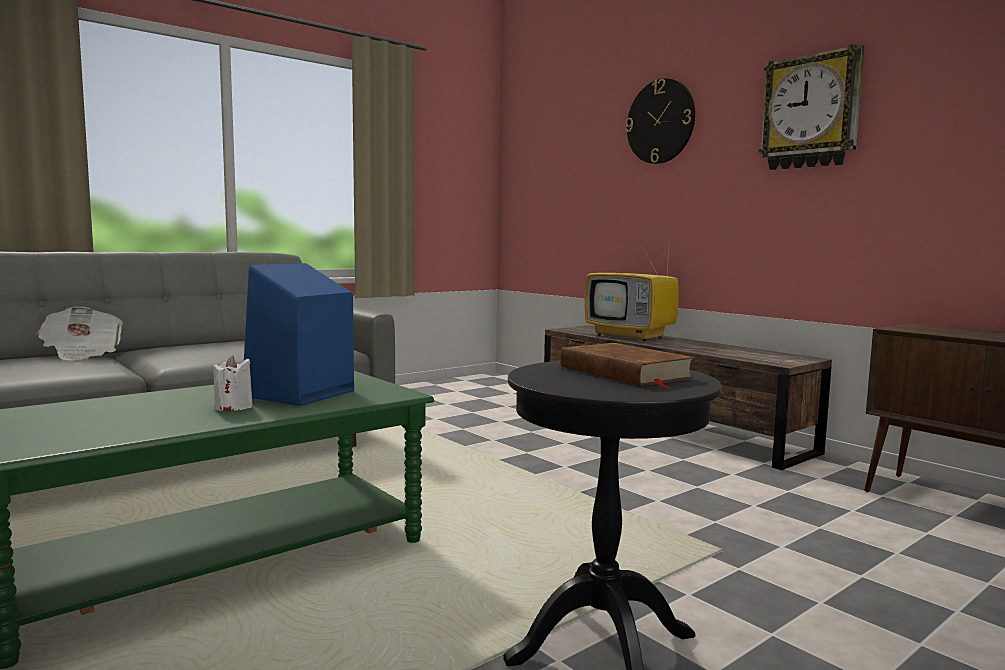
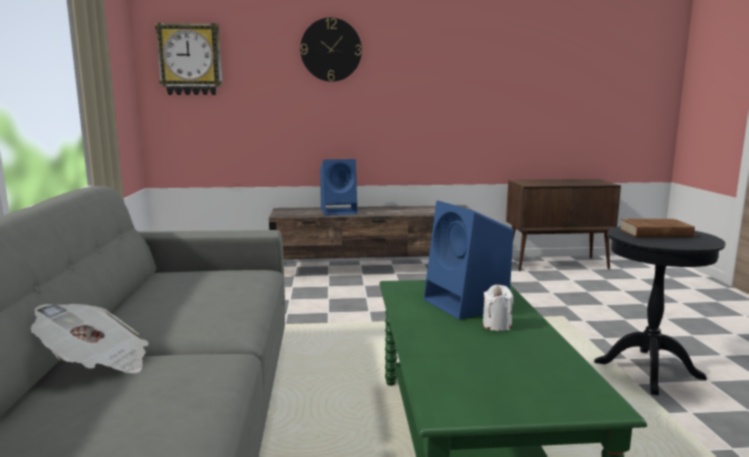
camera: 55 degrees left, 5 degrees up
(632, 336) = (339, 211): television -> blue speaker
(811, 112) = (445, 58): wall clock -> wall clock (190, 59)

